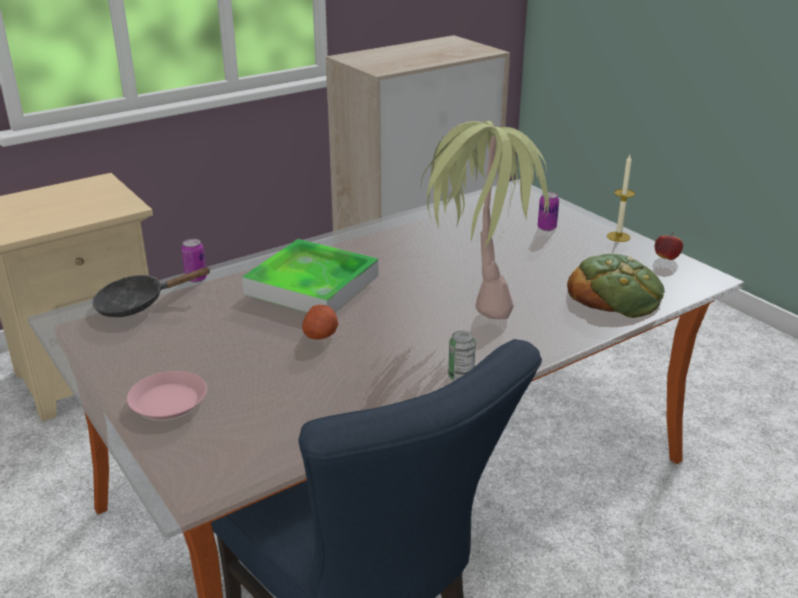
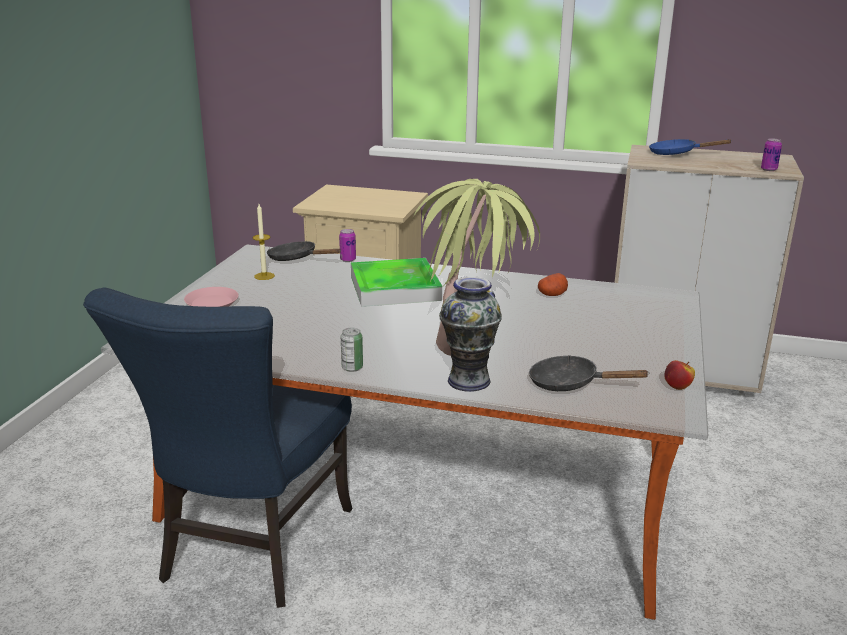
camera: 50 degrees right, 5 degrees down
(320, 335) = (338, 312): potato -> potato (552, 294)
(383, 56) = (677, 154): none -> blue frying pan
(546, 228) = (630, 327): can -> can (768, 169)
(560, 332) = (469, 381): none -> vase
(615, 293) = (570, 384): bread -> black frying pan
(618, 237) = (675, 357): candle -> candle (264, 276)

